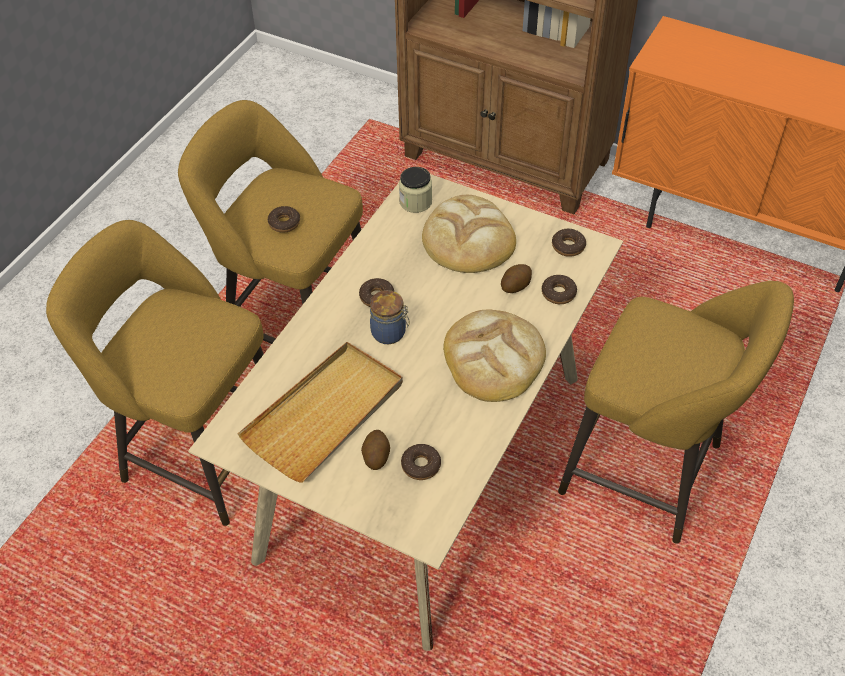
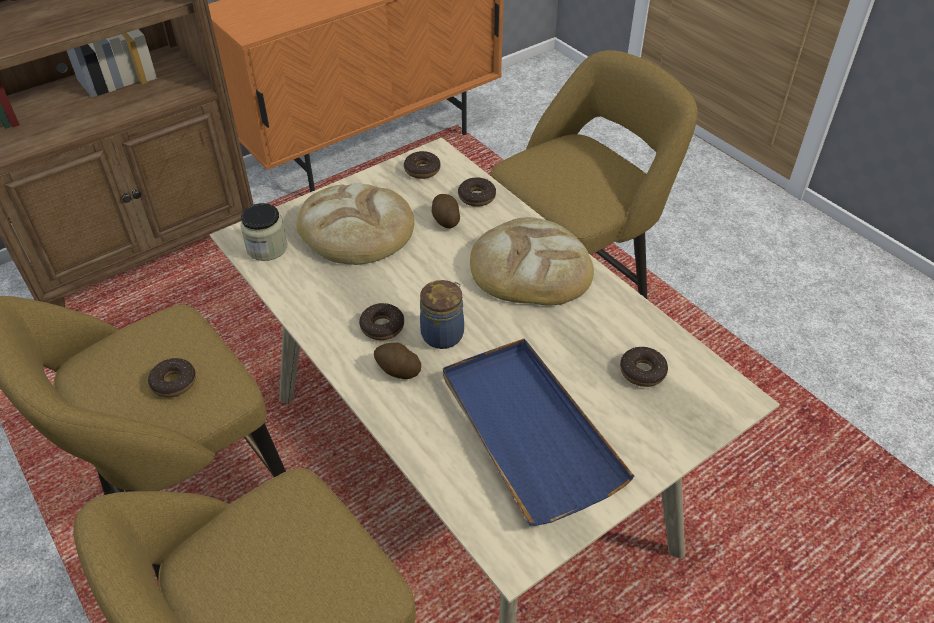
camera: 65 degrees left, 5 degrees down
(325, 414) = (528, 430): beige tray -> blue tray
(376, 456) = (612, 405): potato -> potato (397, 370)

